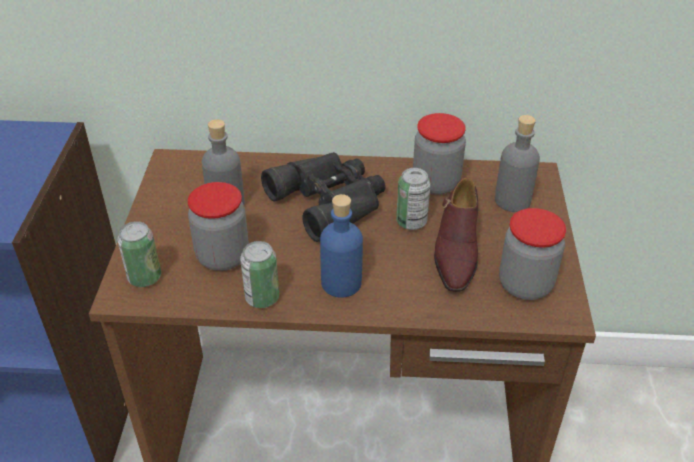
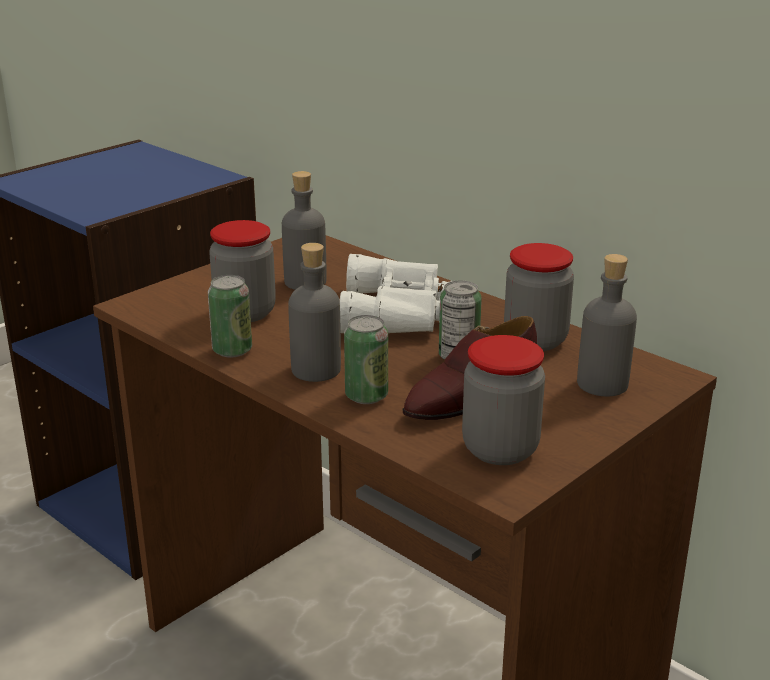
camera: 40 degrees right, 15 degrees down
(144, 277) = (165, 301): can -> can (366, 396)
(331, 200) = (405, 313): black binoculars -> white binoculars
(341, 283) = (316, 370): blue bottle -> grey bottle

